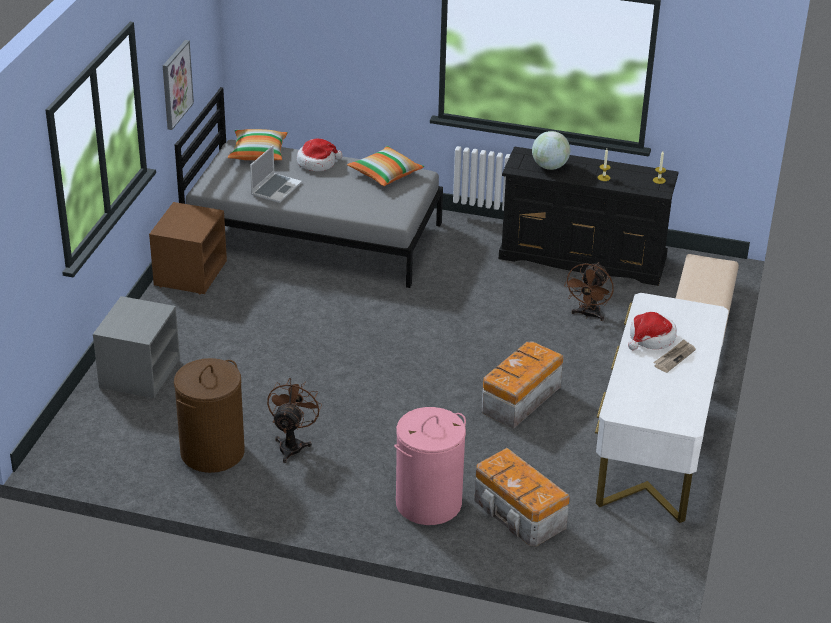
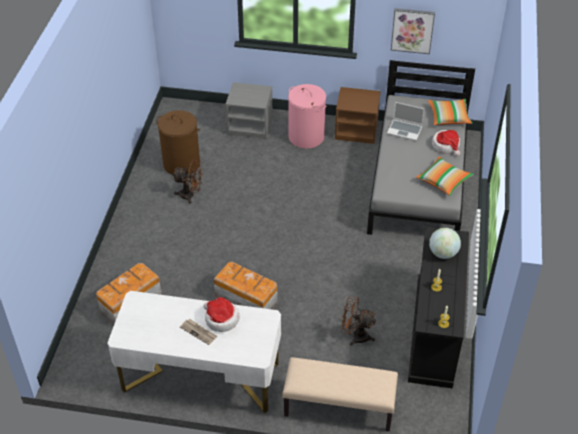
camera: 85 degrees right, 10 degrees up
(428, 503) = (139, 259): pink laundry basket -> pink laundry basket (306, 137)

